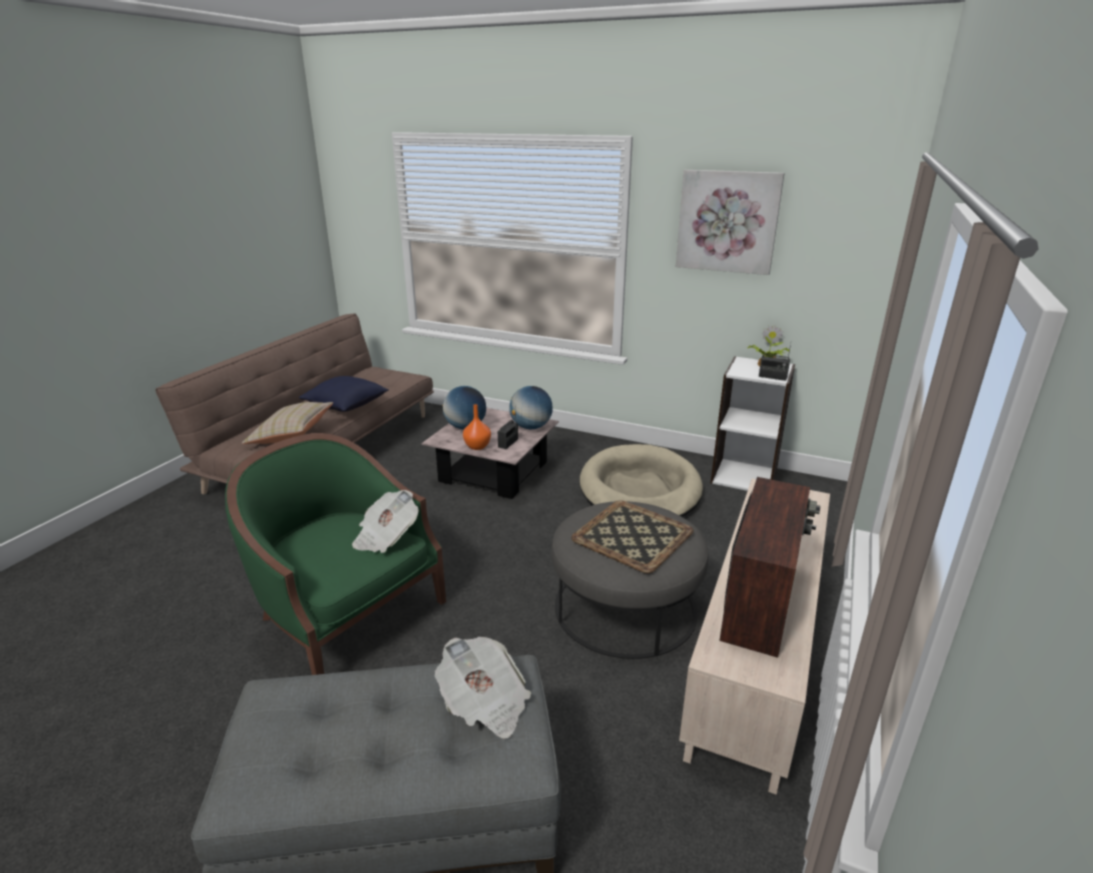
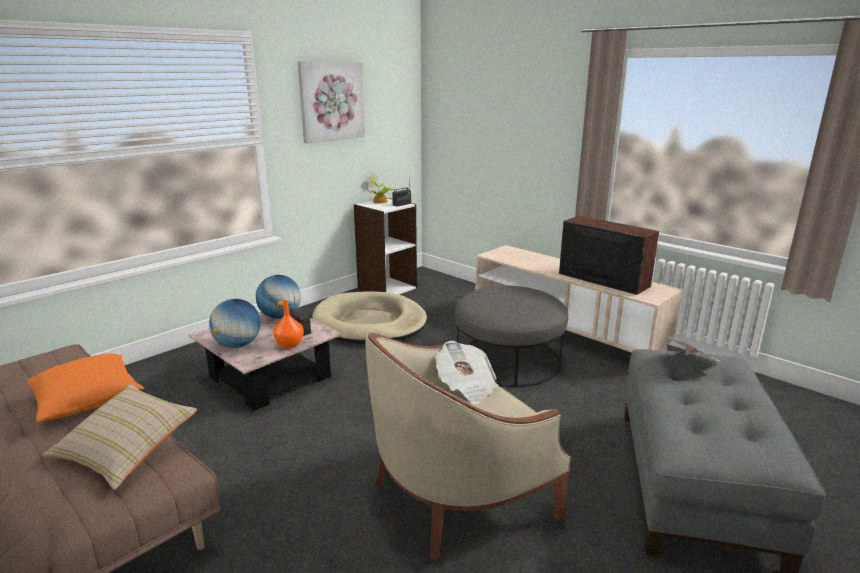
camera: 70 degrees left, 5 degrees down
(346, 406) = (89, 401): blue pillow -> orange pillow
(347, 616) = (457, 494): green armchair -> beige armchair
(633, 536) = (516, 299): tray -> none

